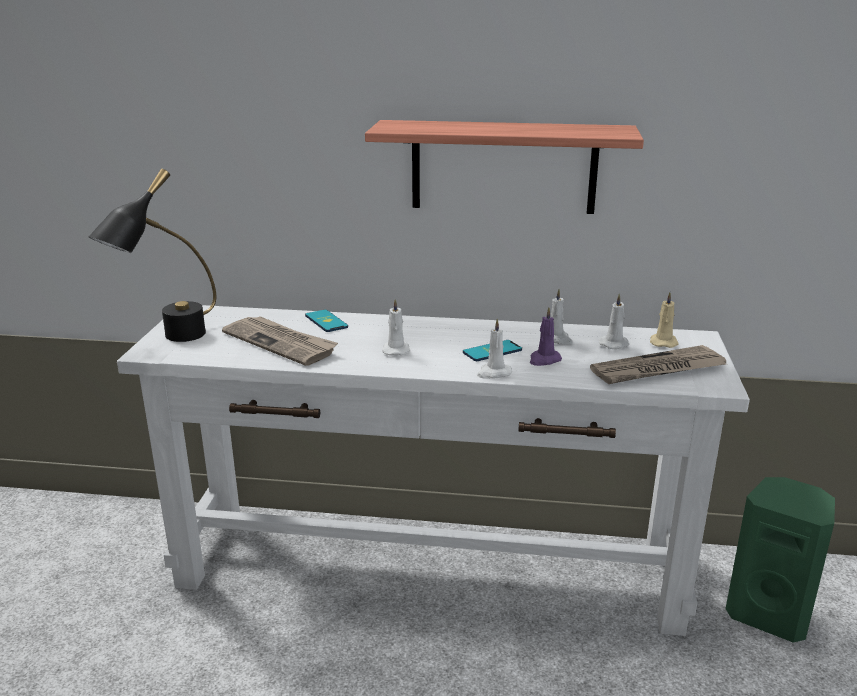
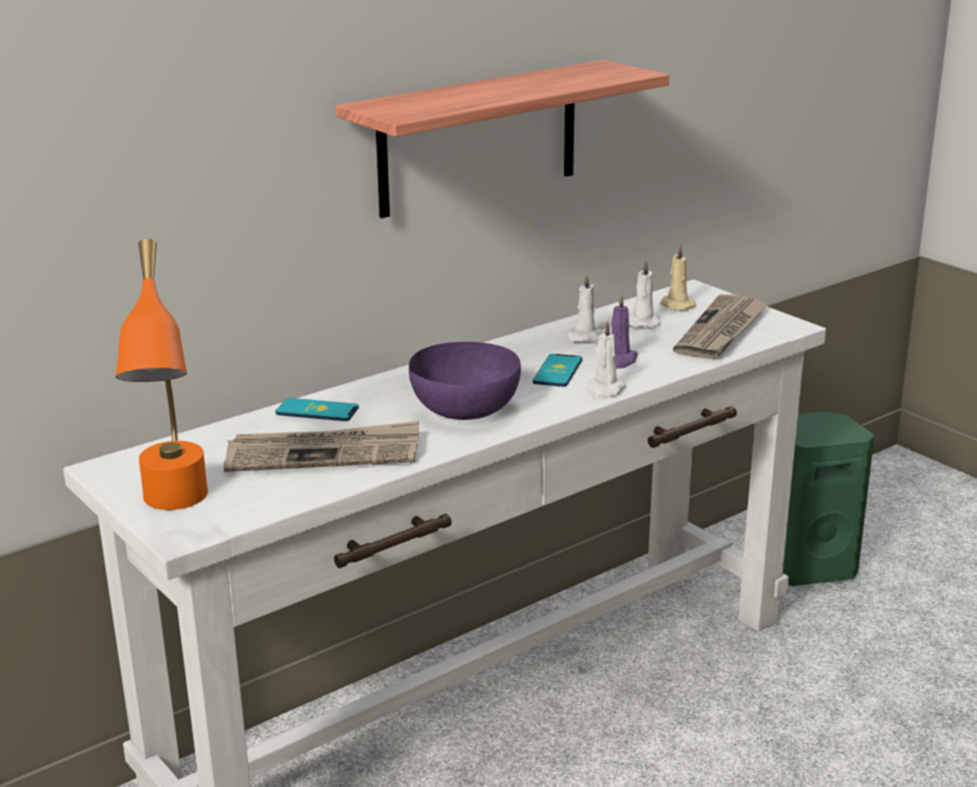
camera: 45 degrees left, 0 degrees up
(169, 340) = (174, 510): black table lamp -> orange table lamp
(396, 350) = (465, 408): white candle -> purple bowl

